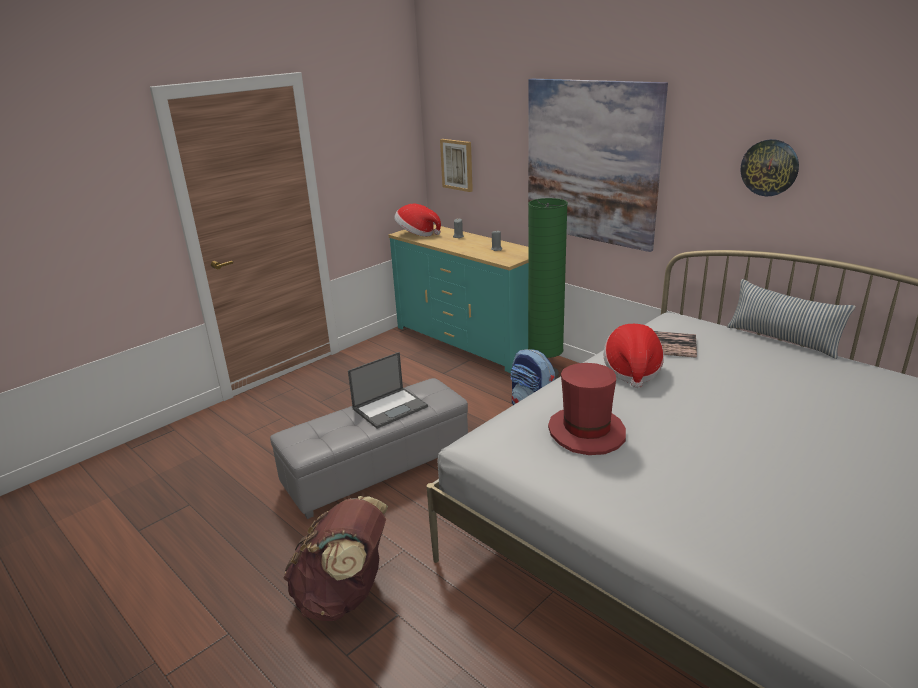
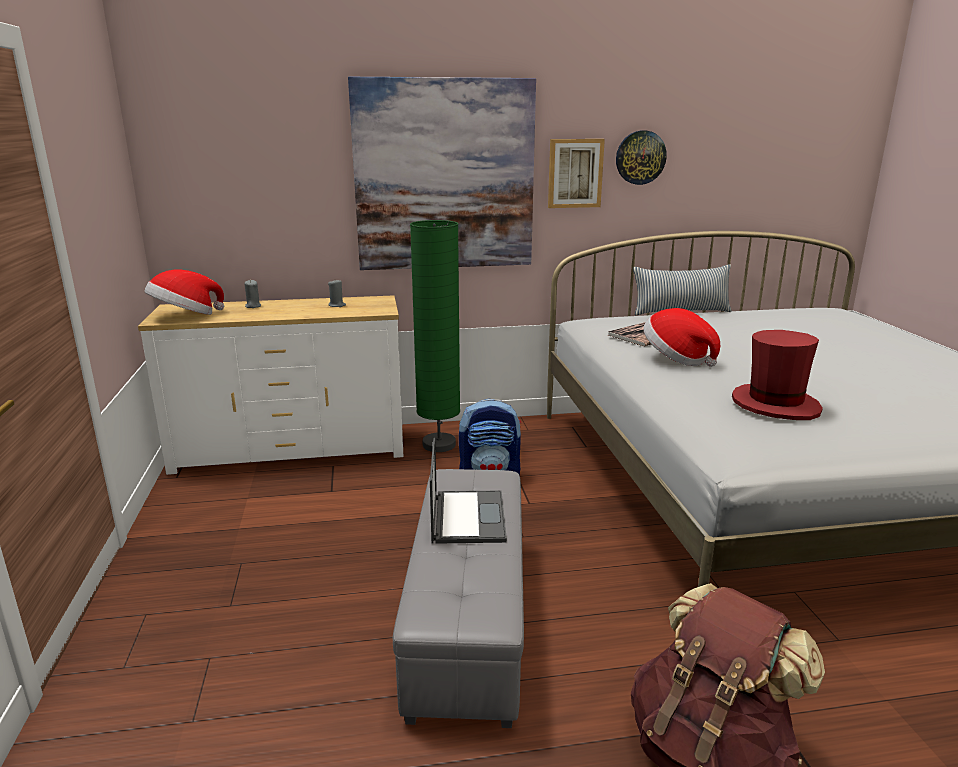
camera: 55 degrees left, 5 degrees down
(457, 165) = (216, 207): picture -> picture (575, 173)
(468, 340) = (291, 450): turquoise dresser -> white dresser

